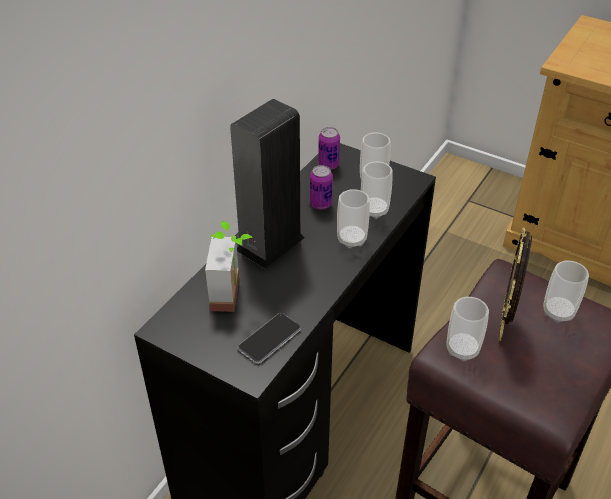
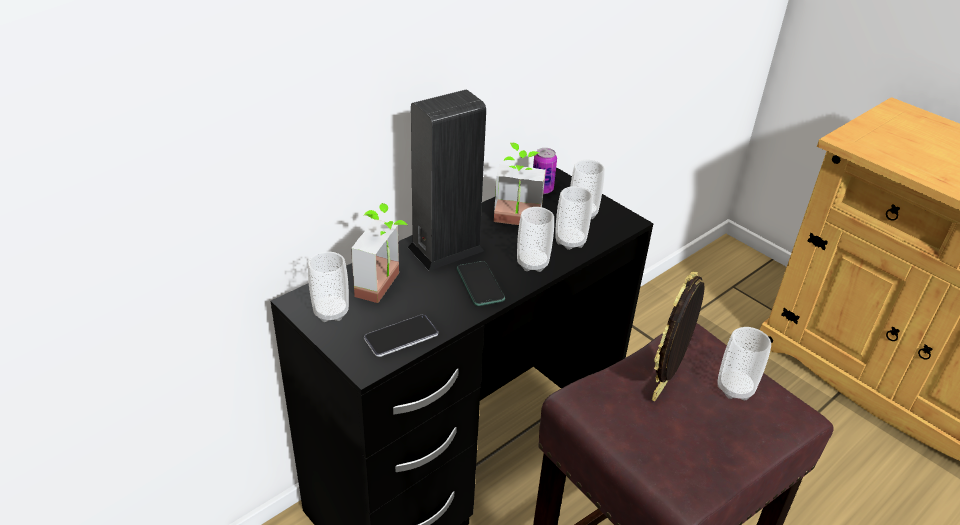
camera: 15 degrees right, 5 degrees down
(315, 271) = (480, 284): none -> phone
(320, 204) = (516, 223): can -> potted plant
(462, 349) = (605, 399): cup -> cup (331, 312)

